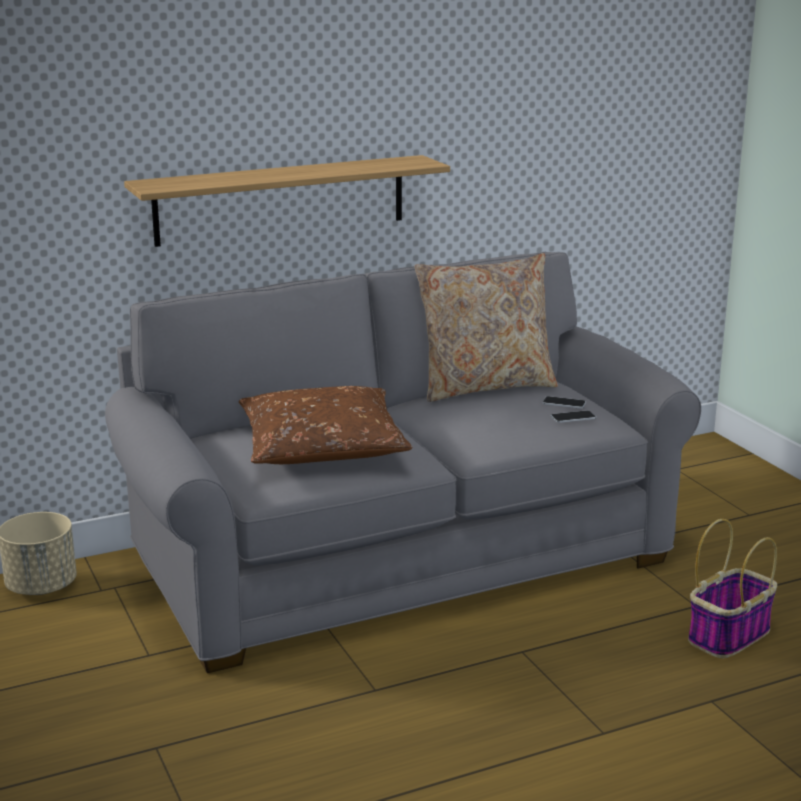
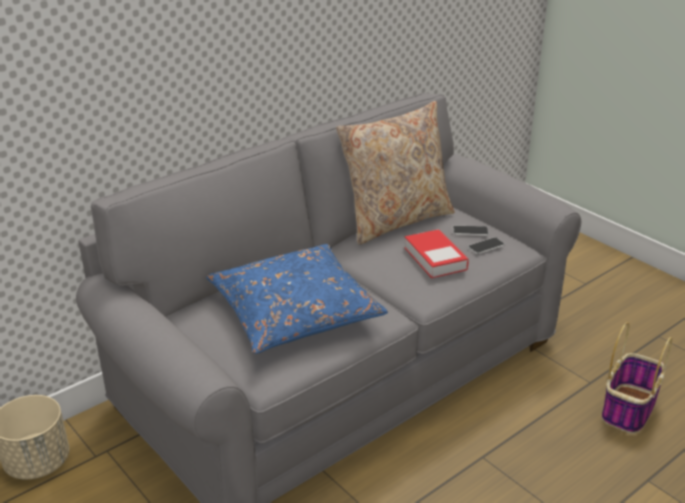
camera: 15 degrees left, 10 degrees up
(281, 200) = (210, 79): shelf -> none
(322, 446) = (295, 312): brown pillow -> blue pillow
(506, 421) = (435, 258): none -> book

